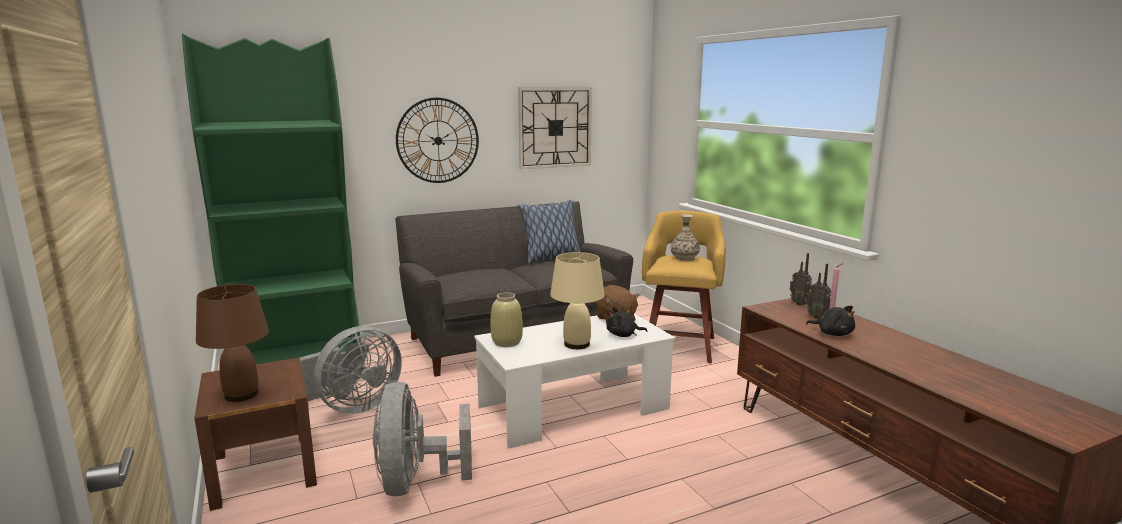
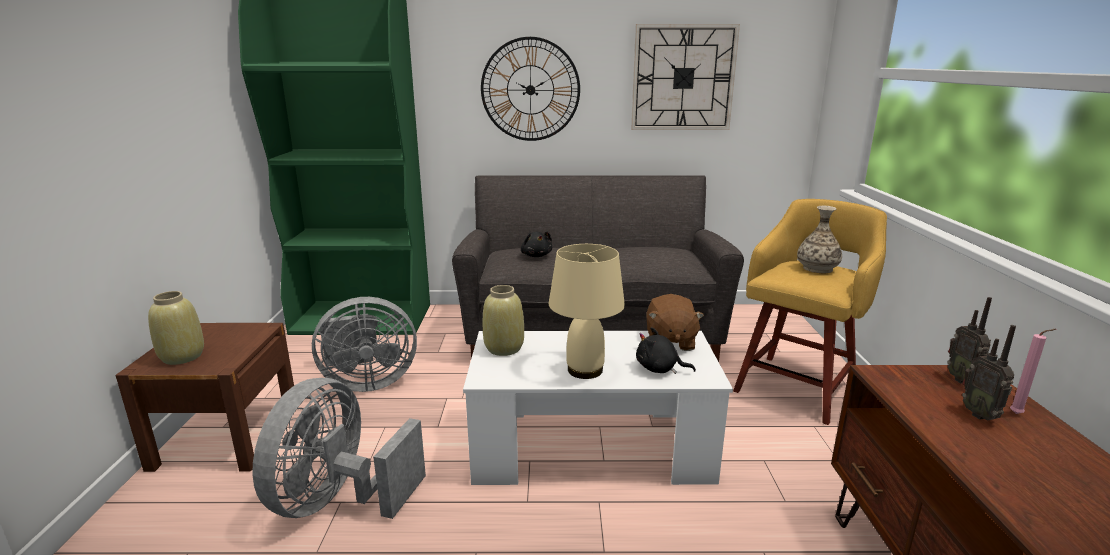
camera: 25 degrees right, 5 degrees up
(241, 395) = (181, 357): brown table lamp -> beige vase
(550, 259) = (645, 245): pillow -> none
(833, 333) = (991, 459): black plush toy -> black plush toy (536, 255)

